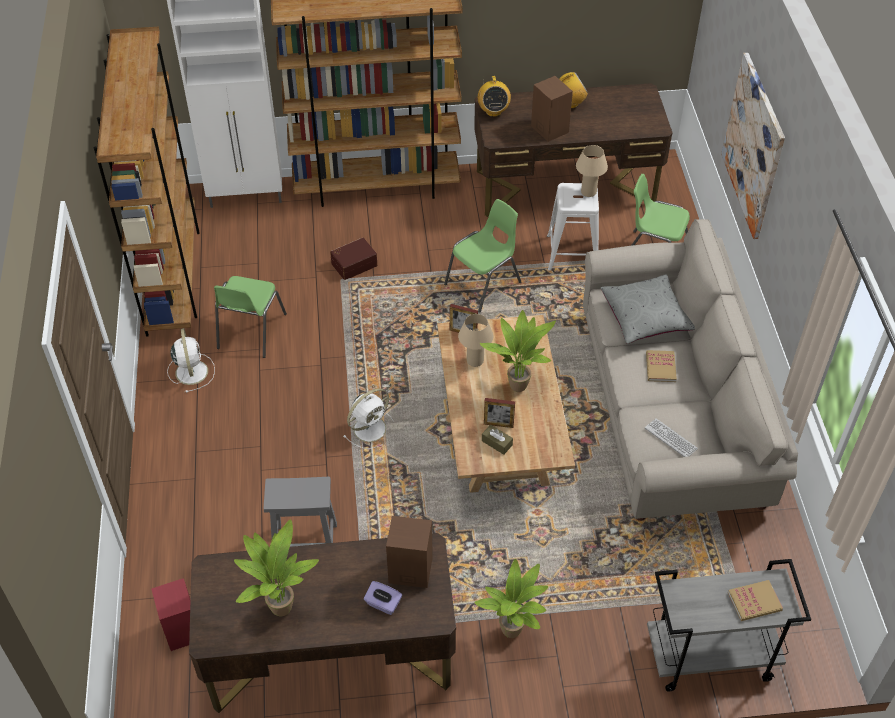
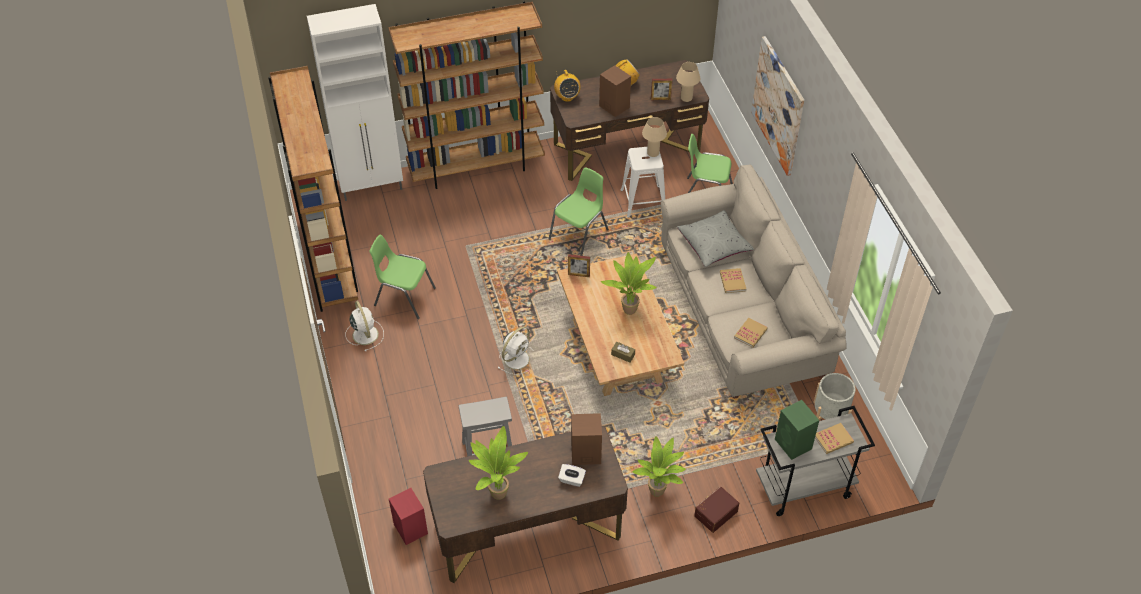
camera: 10 degrees left, 0 degrees up
(250, 332) = (404, 297): green chair -> green chair turned 105 degrees clockwise
(353, 264) = (473, 232): brown storage box -> brown storage box (715, 513)
(383, 604) = (571, 480): purple tissue box -> white tissue box
(475, 361) = (592, 295): beige table lamp -> beige table lamp (686, 98)
(498, 424) = (621, 341): picture frame -> picture frame (660, 99)
(671, 438) = (750, 333): keyboard -> book
(697, 601) = (793, 444): none -> green speaker
(763, 562) = (829, 415): none -> grey planter

